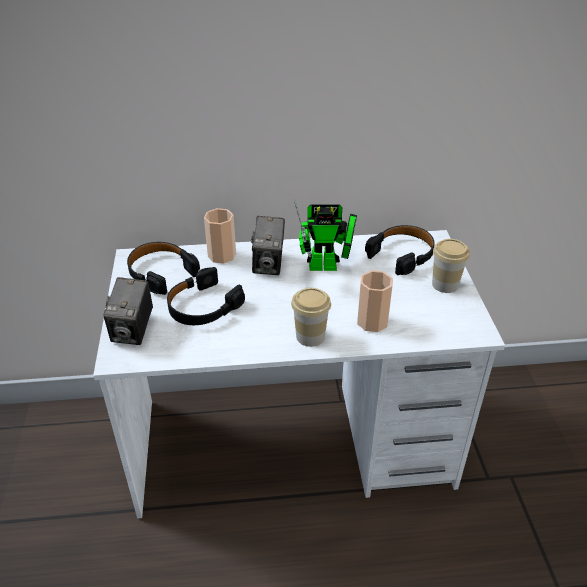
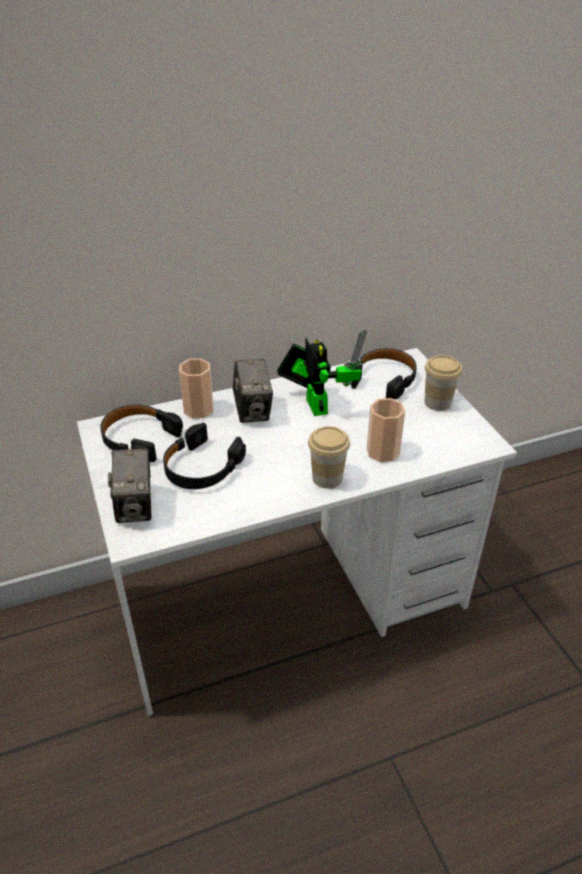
camera: 15 degrees left, 0 degrees up
(328, 266) = (315, 403): toy robot -> toy robot turned 90 degrees counterclockwise

